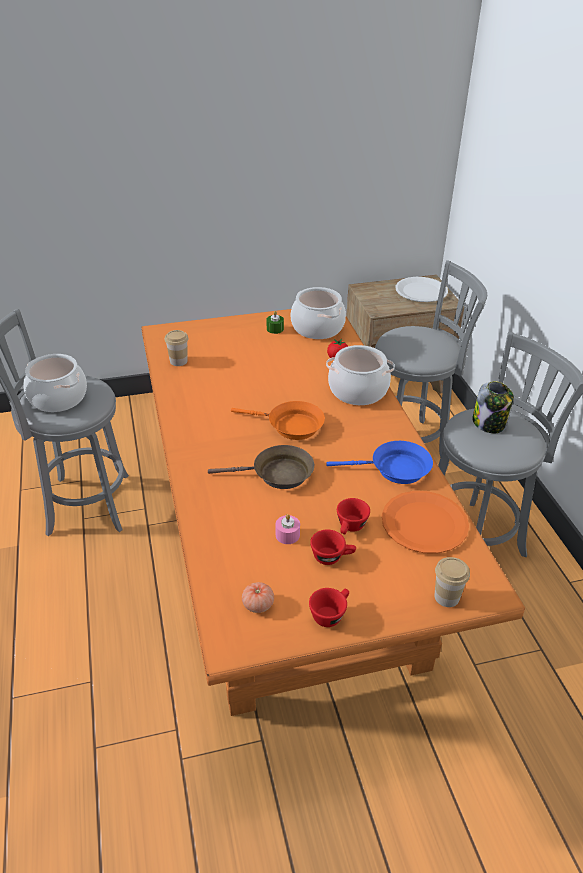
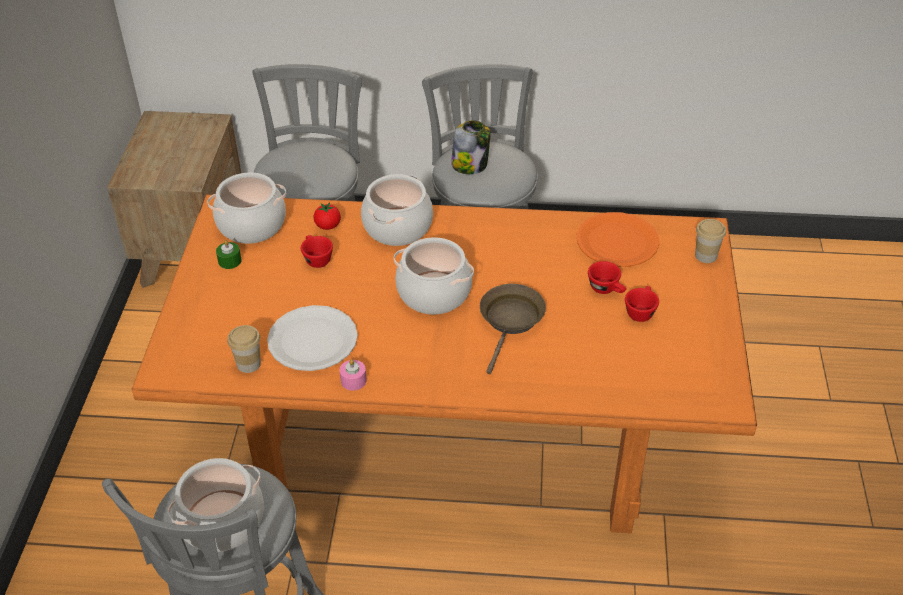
camera: 70 degrees left, 5 degrees up
(258, 604) = (685, 374): tomato -> none
(287, 535) = (602, 334): pink candle -> pink candle (353, 380)
(291, 426) = (434, 293): orange frying pan -> cooking pot
(330, 614) = (707, 329): red cup -> red cup (316, 258)
(395, 469) = (537, 238): blue frying pan -> none
(421, 291) = (173, 134): white plate -> white plate (313, 340)

